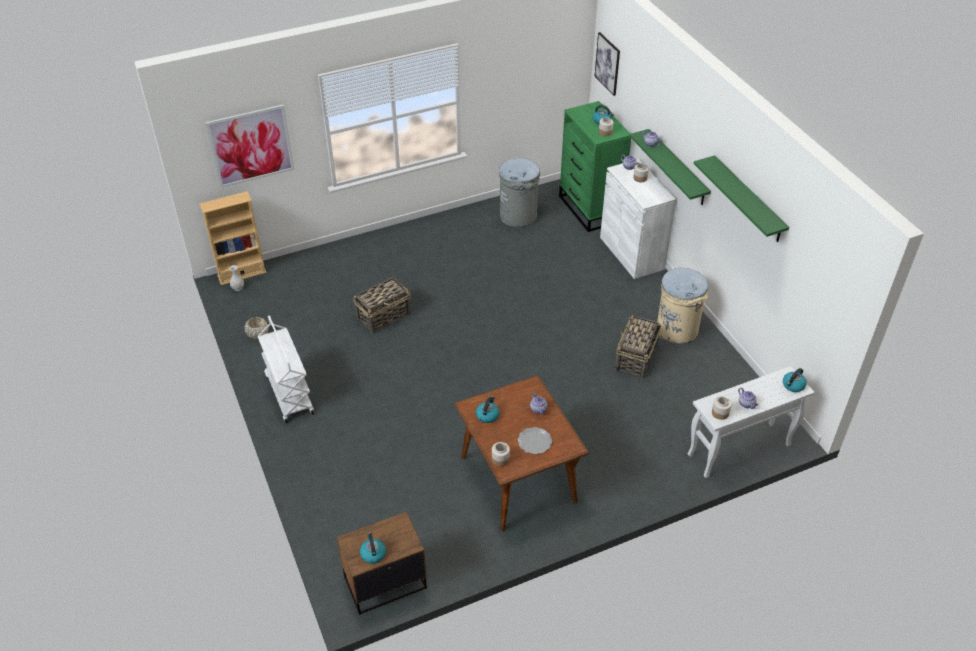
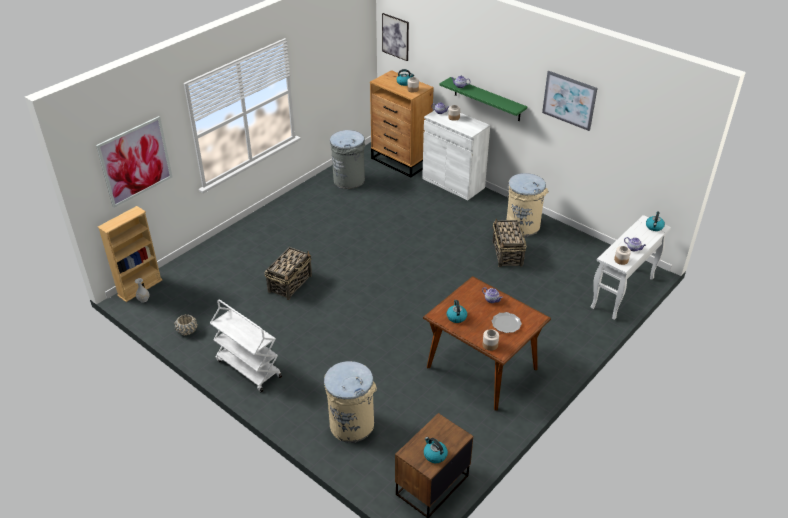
camera: 25 degrees left, 5 degrees down
(349, 489) = (352, 424): none -> beige trash can
(589, 209) = (401, 161): green dresser -> brown dresser
(748, 199) = (569, 100): green shelf -> picture

